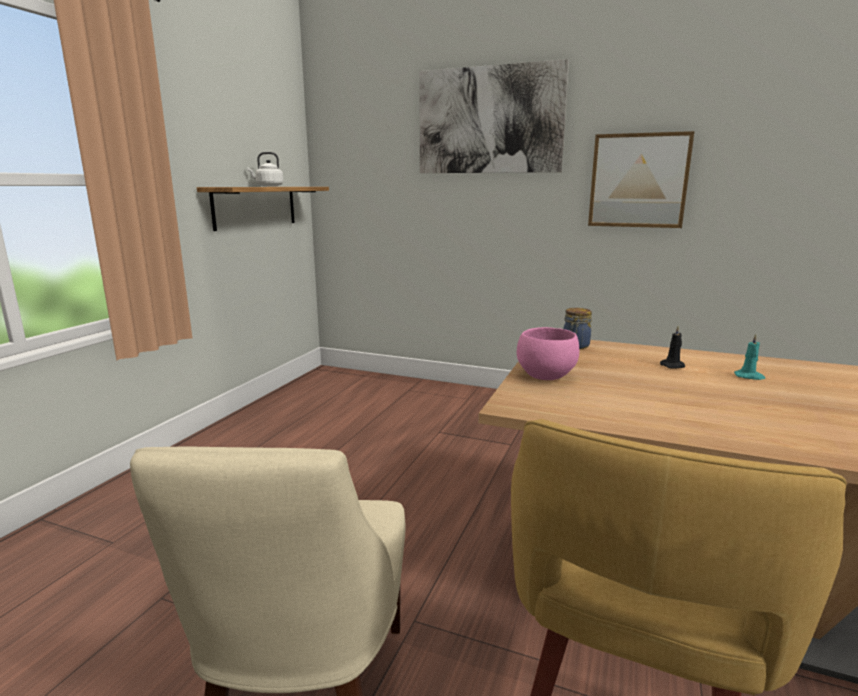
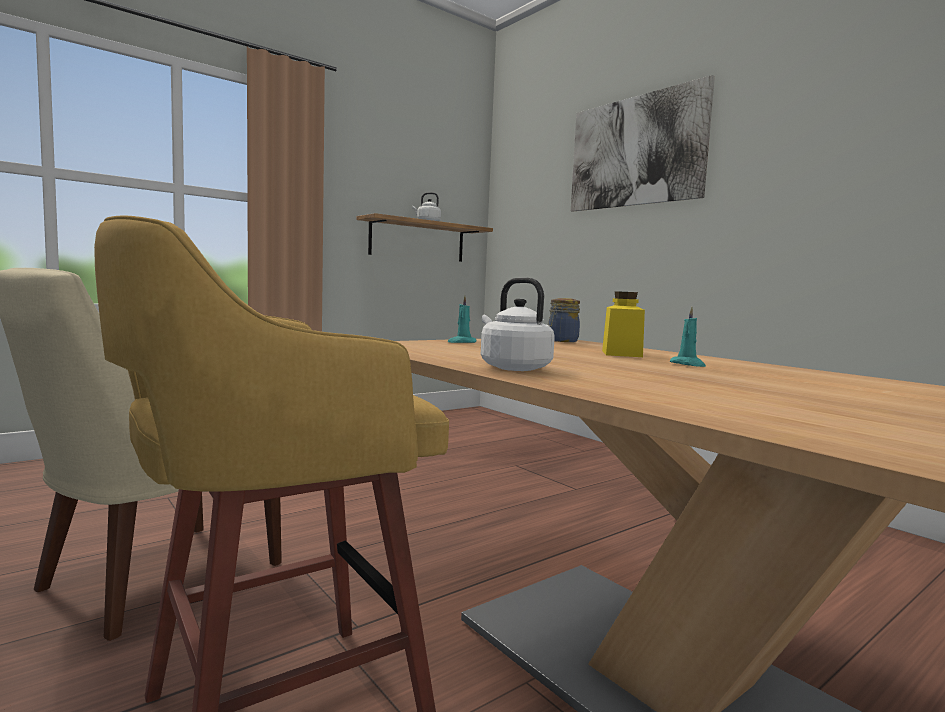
camera: 30 degrees right, 10 degrees down
(544, 376) = (461, 342): pink bowl -> turquoise candle
(638, 181) = (791, 200): picture -> none
(673, 366) = (621, 353): black candle -> yellow jar
(722, 429) = (512, 368): none -> white kettle

